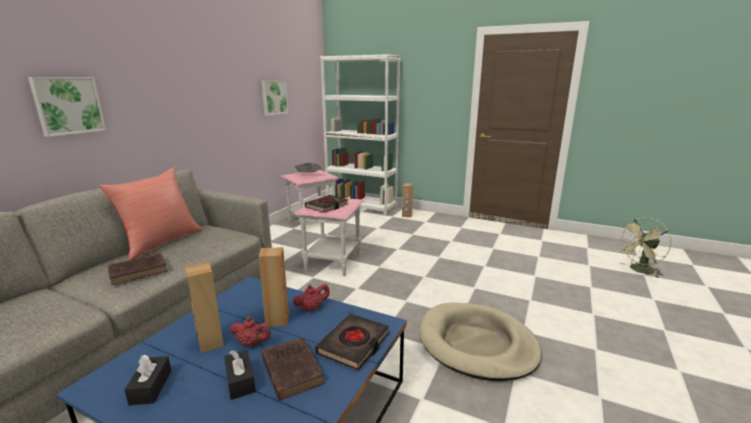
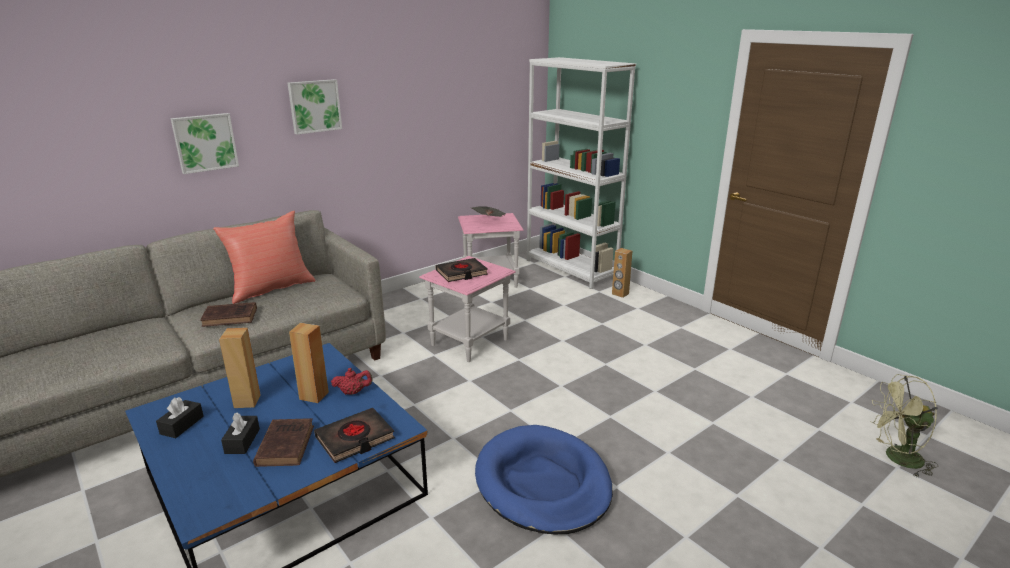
camera: 25 degrees right, 5 degrees up
(252, 344) = (276, 412): red teapot -> none
(273, 97) = (456, 116): picture -> picture (314, 106)
(476, 344) = (542, 483): beige dog bed -> blue dog bed

